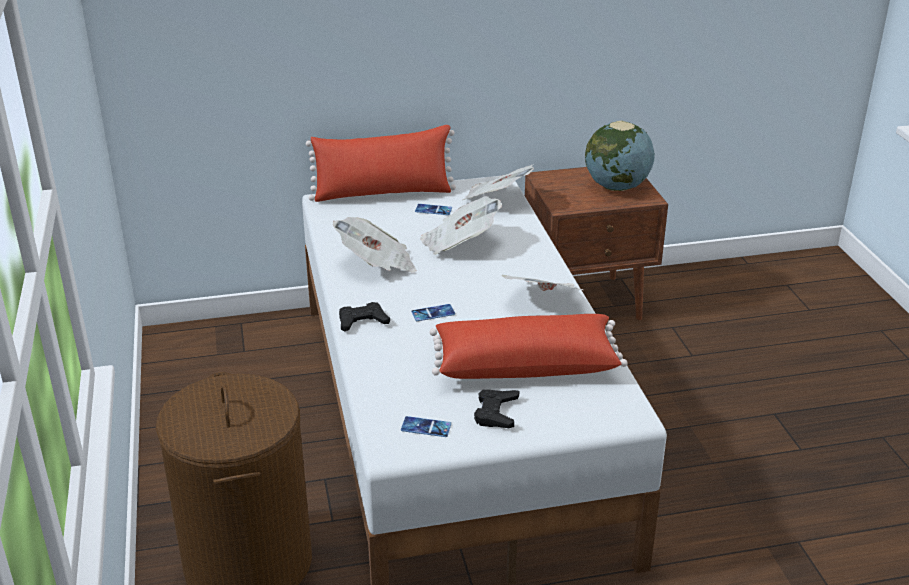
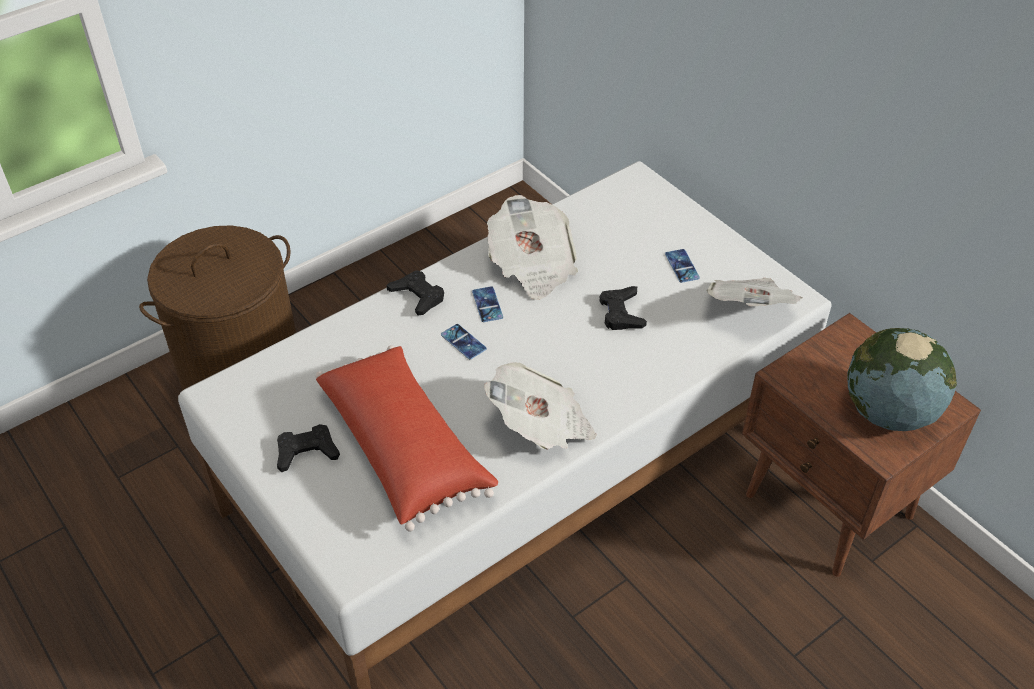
camera: 65 degrees right, 15 degrees up
(383, 193) = (688, 214): red pillow -> none
(426, 427) = (260, 407): phone -> phone (487, 304)
(459, 243) = (621, 313): newspaper -> black game controller

